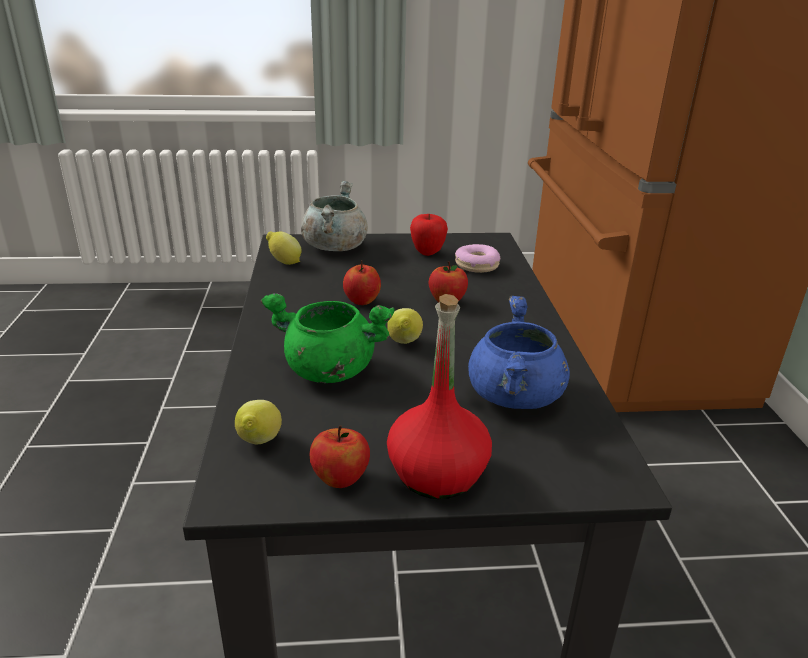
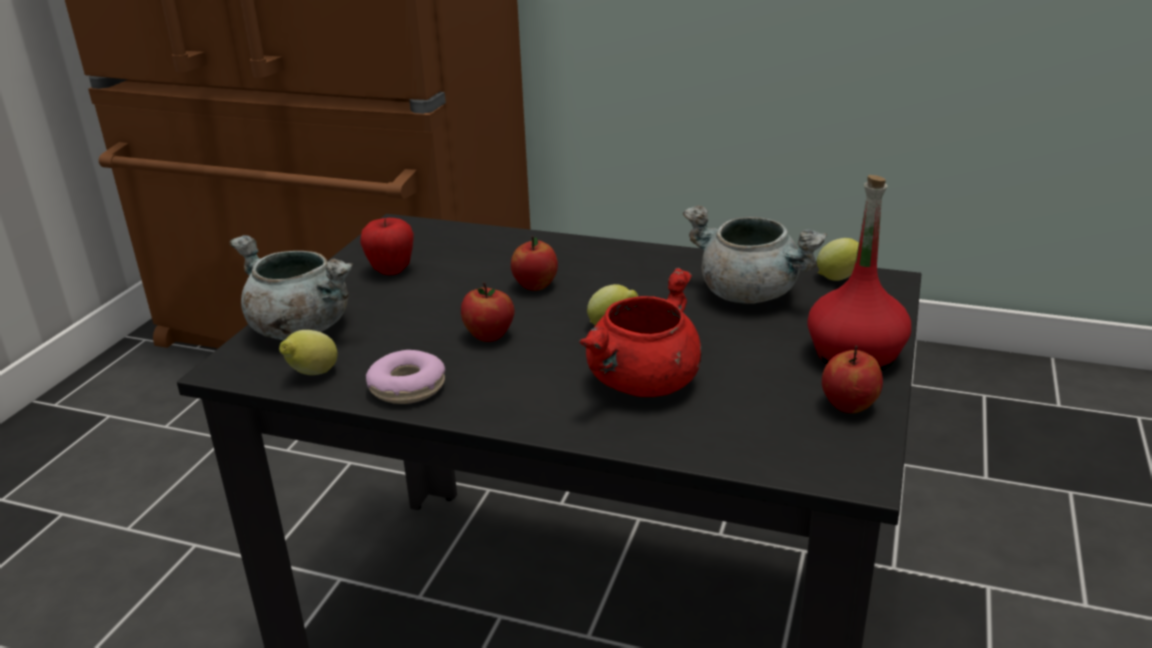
camera: 65 degrees left, 0 degrees up
(259, 443) = (771, 446): lemon -> lemon (840, 279)
(328, 370) = (643, 384): green cooking pot -> red cooking pot
(476, 265) = (458, 250): donut -> donut (407, 388)
(515, 397) = (750, 293): blue cooking pot -> grey cooking pot

